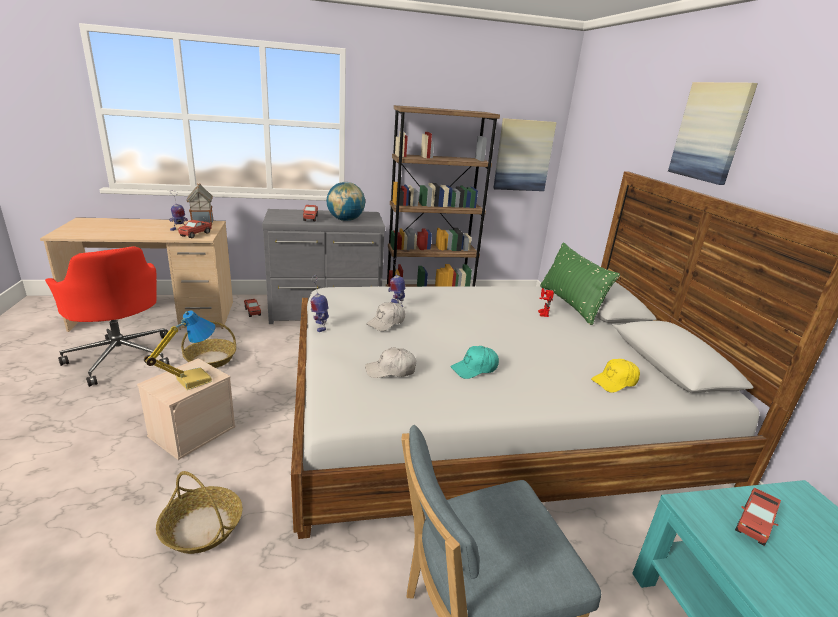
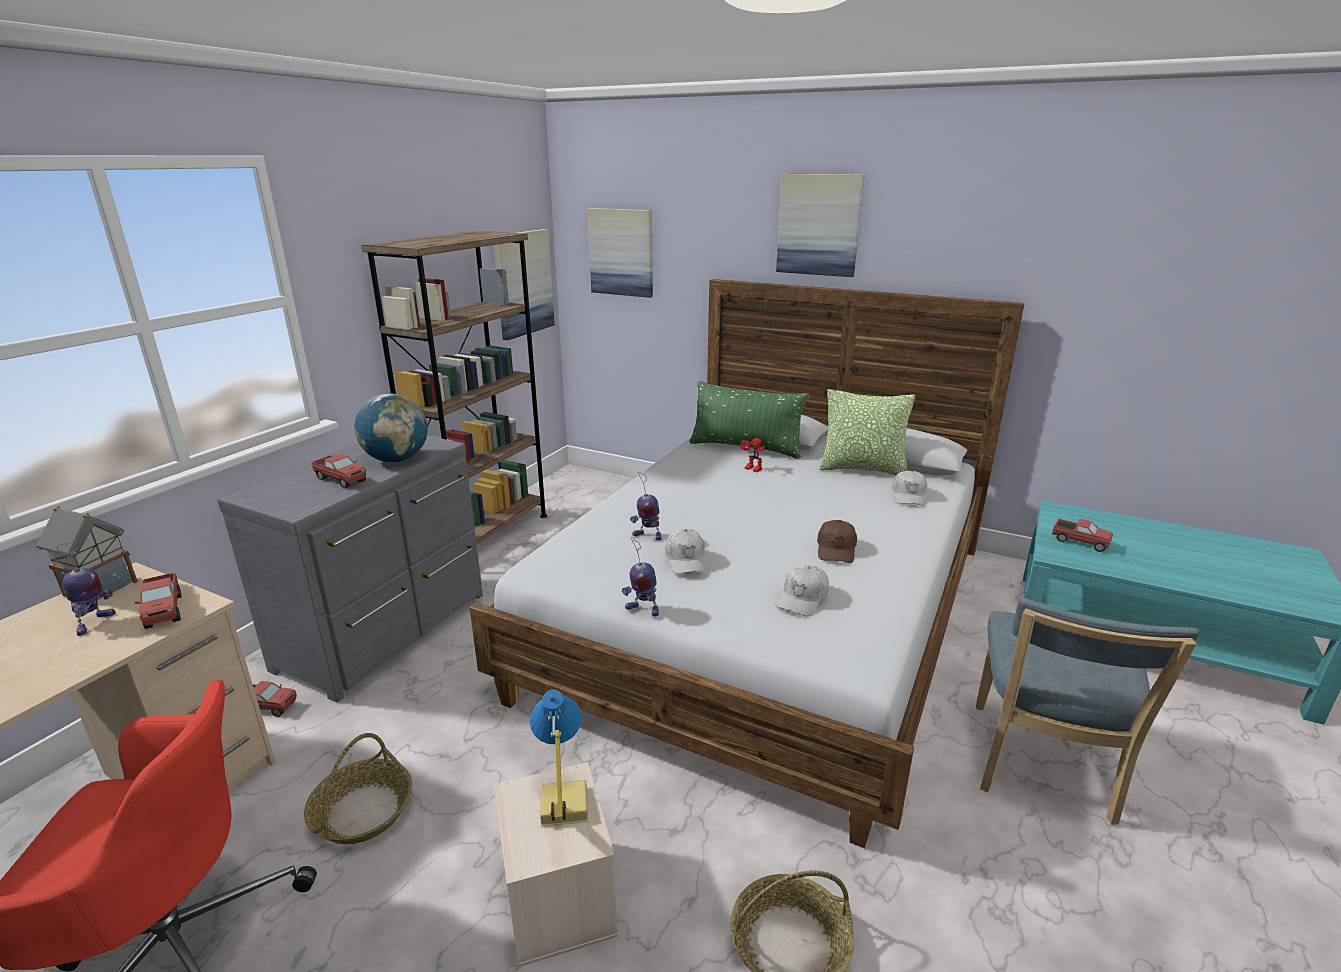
camera: 50 degrees left, 0 degrees up
(474, 369) = (836, 549): turquoise cap -> brown cap
(591, 144) = (621, 252): none -> picture
(615, 382) = (909, 496): yellow cap -> white cap
(624, 352) = (862, 469): none -> pillow
(754, 524) = (1079, 542): toy truck -> toy truck turned 45 degrees counterclockwise

